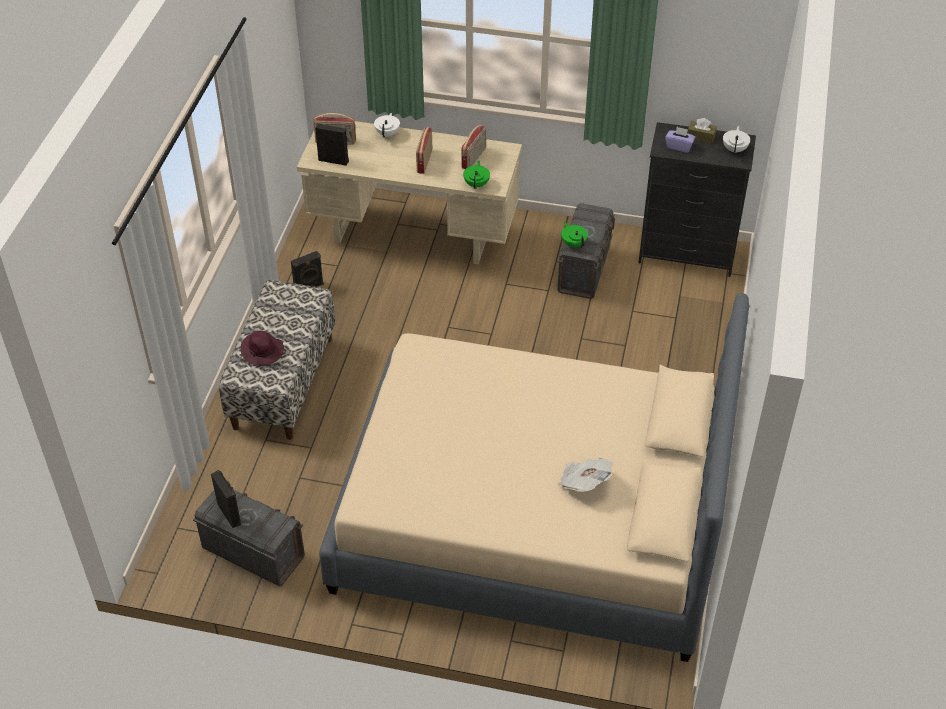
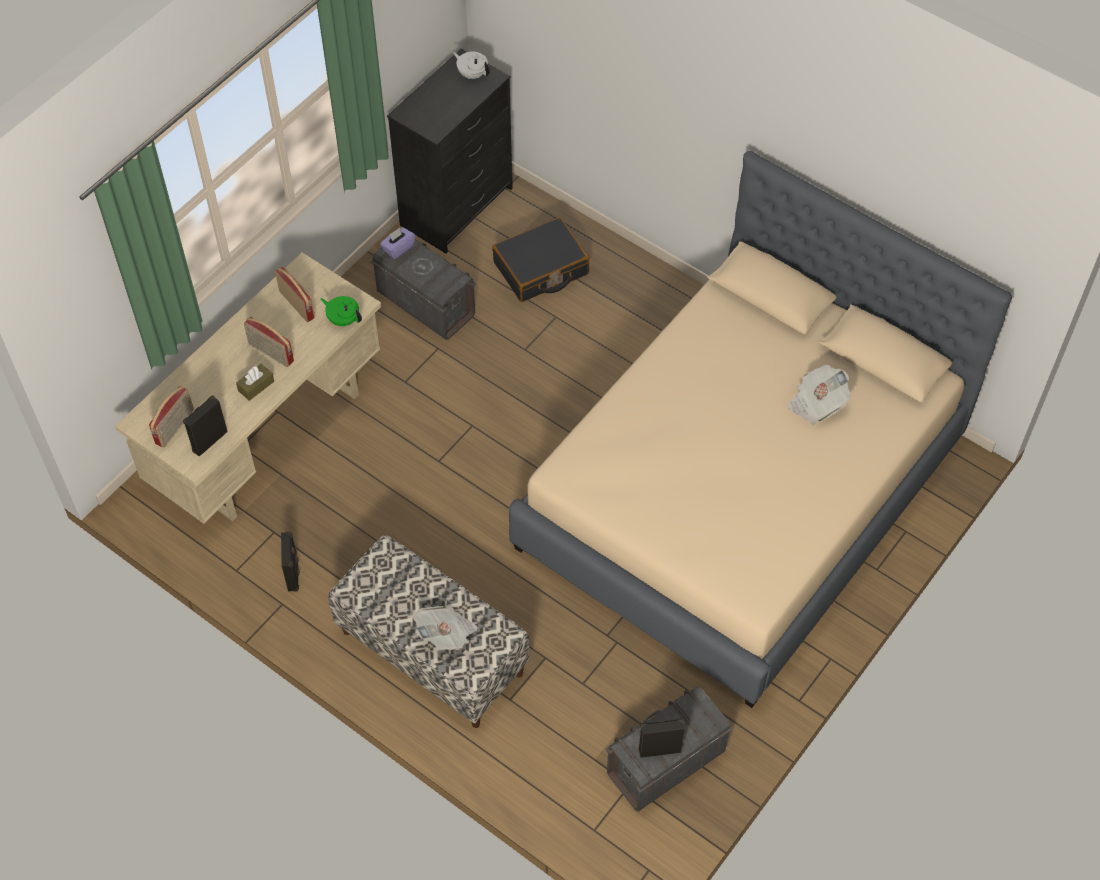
camera: 65 degrees left, 10 degrees up
(263, 351) = (446, 634): purple hat -> newspaper
(388, 133) = (196, 369): white teapot -> none
(573, 243) = (434, 285): green teapot -> none
(665, 320) = (541, 269): none -> black suitcase
(679, 146) = (438, 115): purple tissue box -> purple tissue box (398, 248)
(701, 136) = (434, 91): brown tissue box -> brown tissue box (256, 386)

